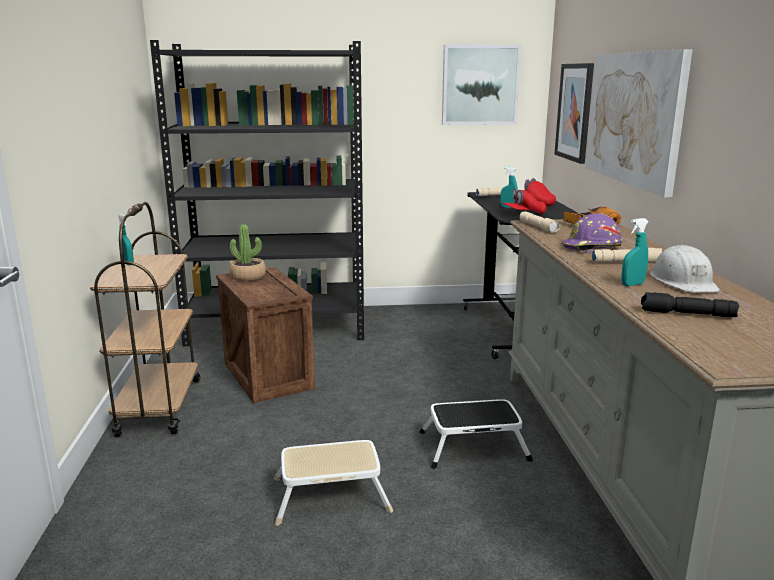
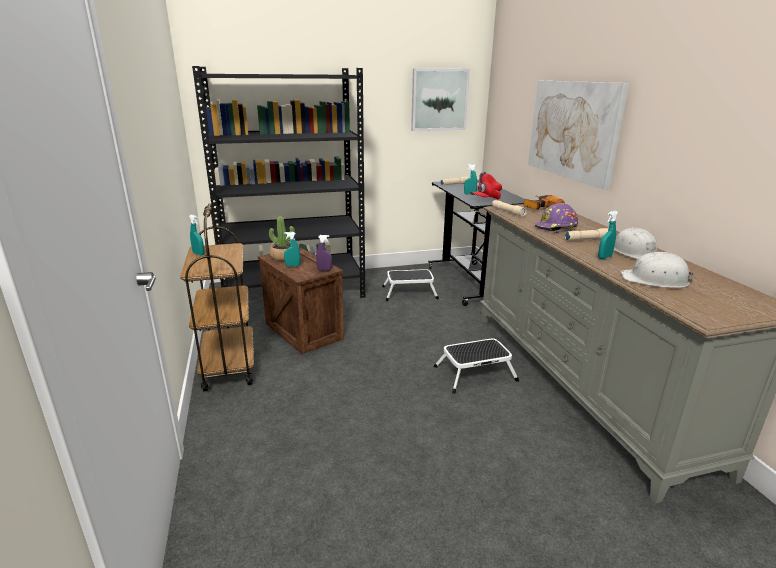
camera: 10 degrees left, 5 degrees up
(252, 287) = (292, 266): none -> turquoise spray bottle
(289, 293) = (324, 269): none -> purple spray bottle
(331, 495) = (388, 421): beige step ladder -> none
(425, 337) = (409, 292): none -> black step ladder
(575, 112) = (514, 122): picture -> none
(686, 314) = (655, 280): black flashlight -> white hard hat

